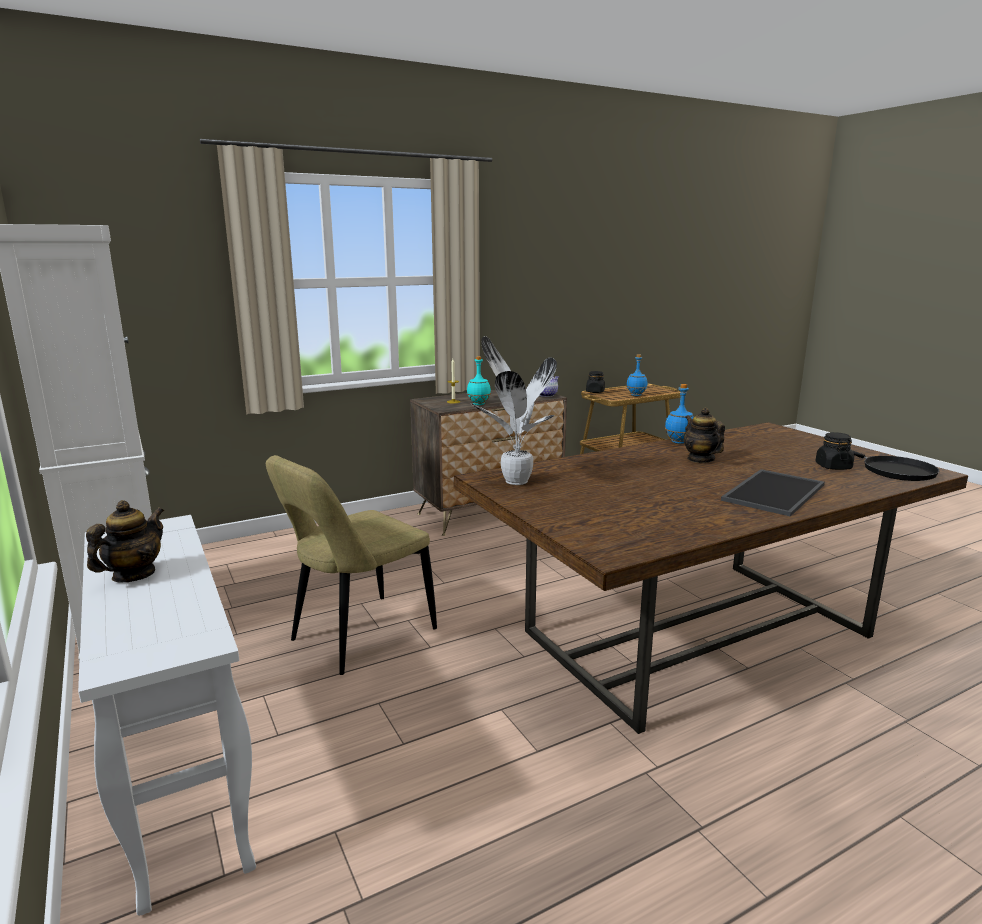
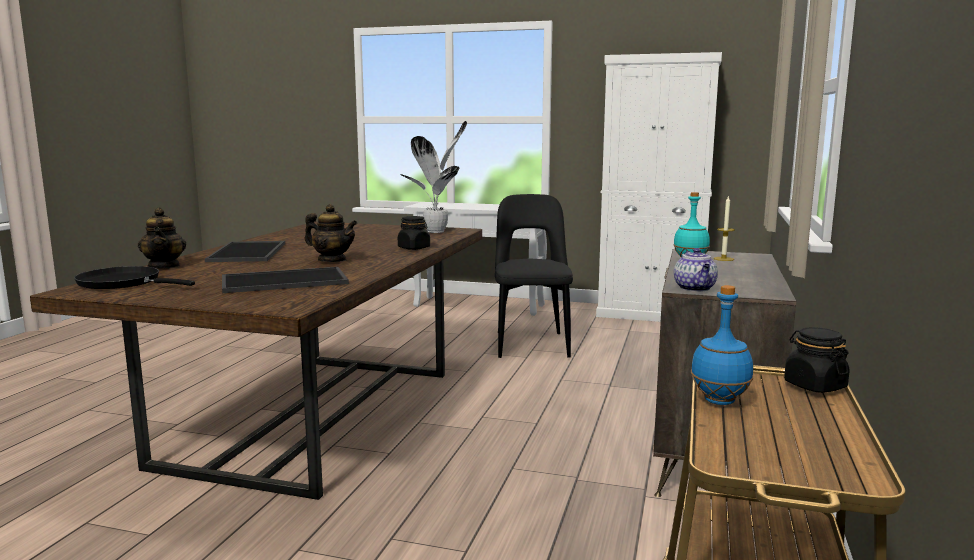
camera: 135 degrees right, 5 degrees down
(133, 575) = (488, 206): teapot -> teapot (165, 266)
(358, 637) = (531, 343): beige chair -> black chair
(678, 442) = (377, 269): blue bottle -> none
(761, 446) = (283, 281): none -> tray
(833, 467) = (194, 276): black jar -> black jar (414, 248)

